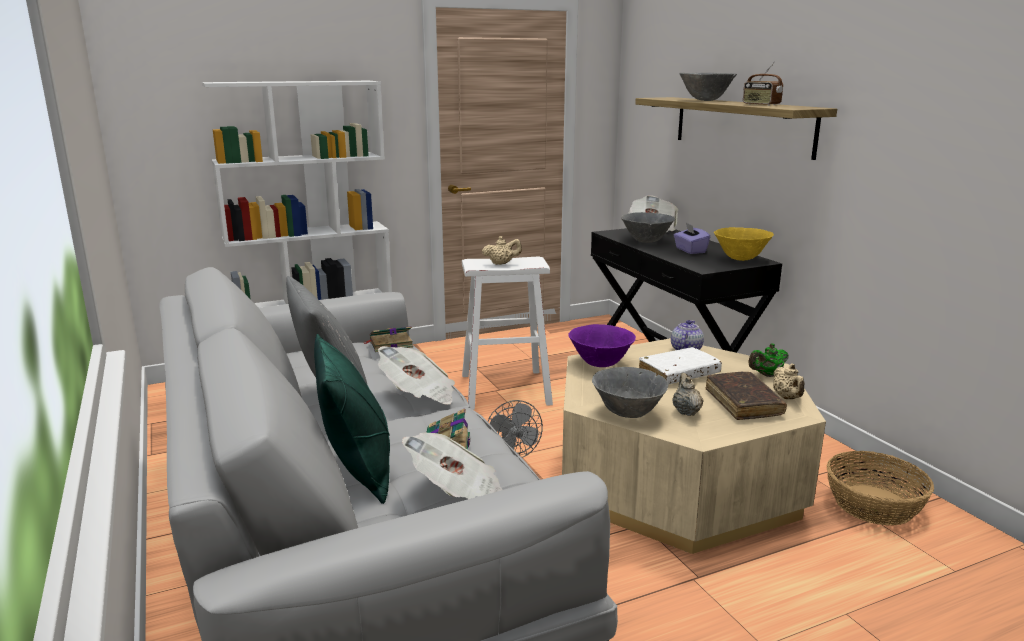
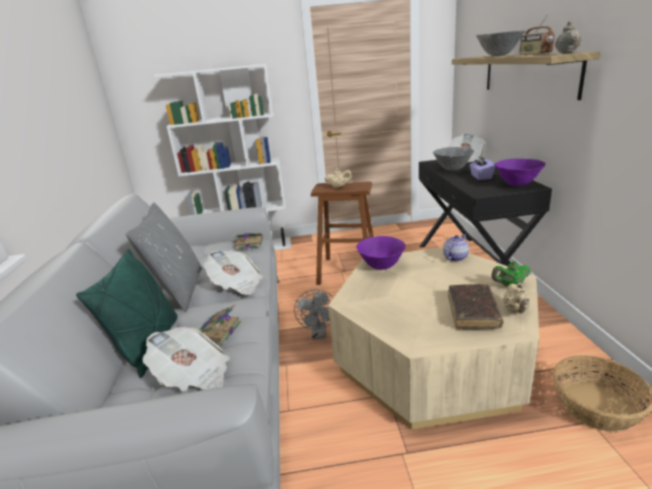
camera: 20 degrees right, 5 degrees up
(505, 389) = (348, 271): white stool -> brown stool
(628, 414) = (372, 314): grey bowl -> none
(679, 374) = (436, 279): white book -> none
(686, 411) = (419, 316): beige teapot -> beige teapot (566, 53)
(740, 259) = (517, 185): yellow bowl -> purple bowl

